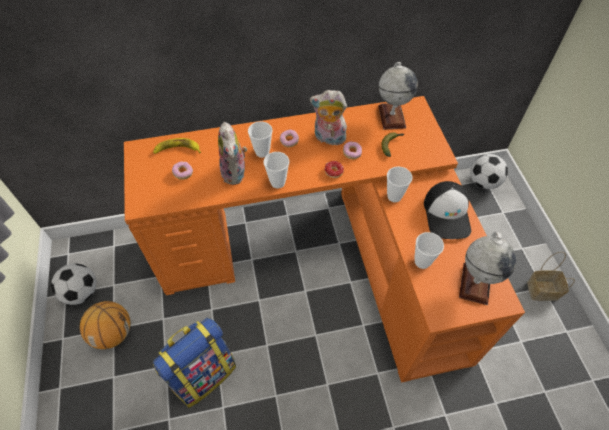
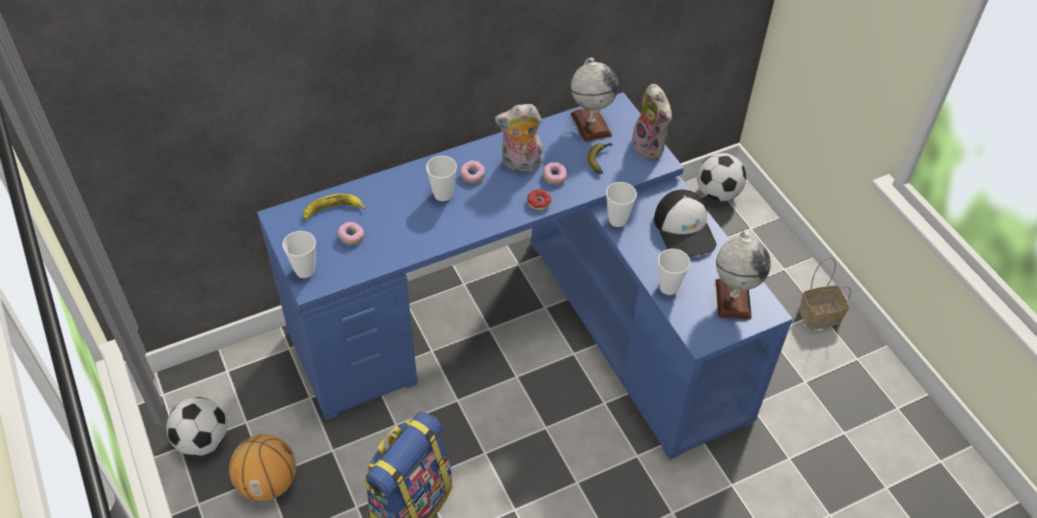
camera: 15 degrees left, 5 degrees down
(236, 173) = (418, 225): plush toy -> plush toy (651, 147)
(278, 182) = (474, 227): cup -> cup (305, 270)
(326, 256) = (532, 327): orange desk -> blue desk

